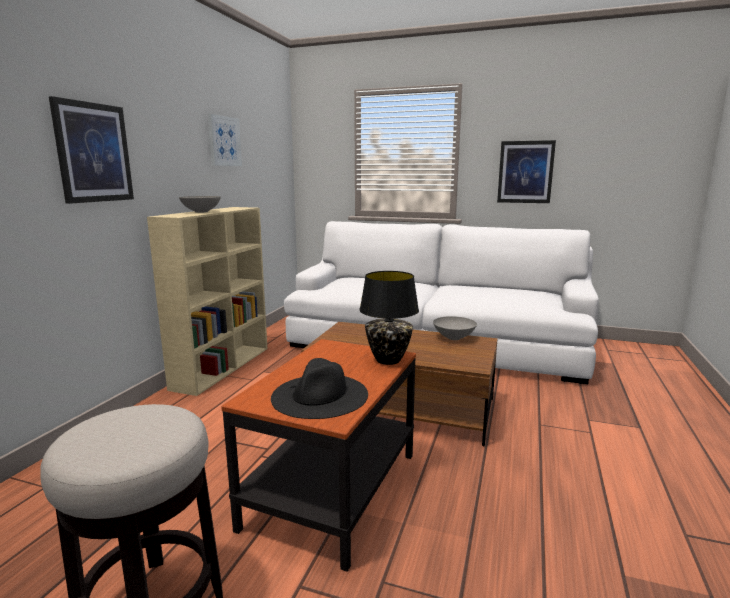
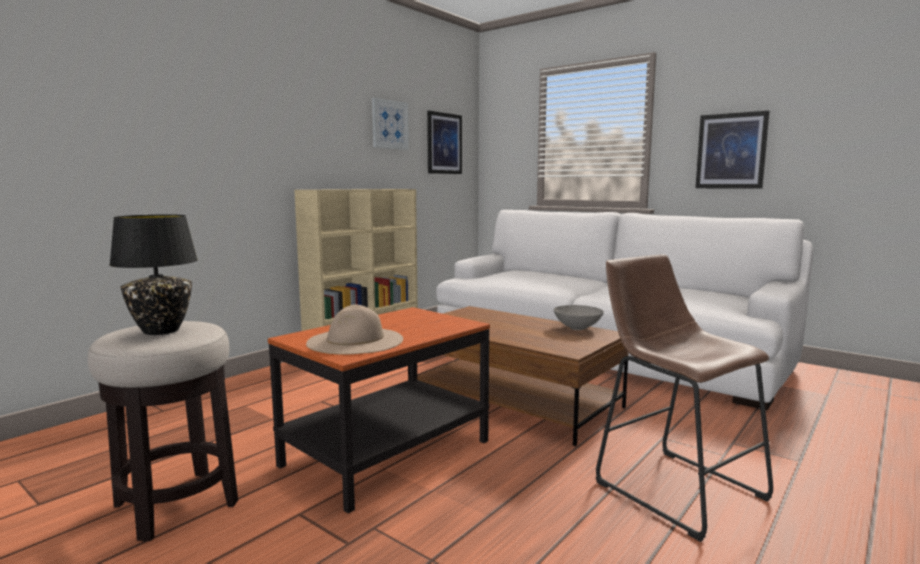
camera: 20 degrees right, 5 degrees down
(93, 153) = (248, 130): picture -> picture (444, 143)
(202, 212) = (350, 189): grey bowl -> none
(320, 395) = (355, 341): black hat -> beige hat
(387, 360) = (452, 326): black table lamp -> black table lamp (161, 331)
(580, 471) = (672, 486): none -> brown stool

